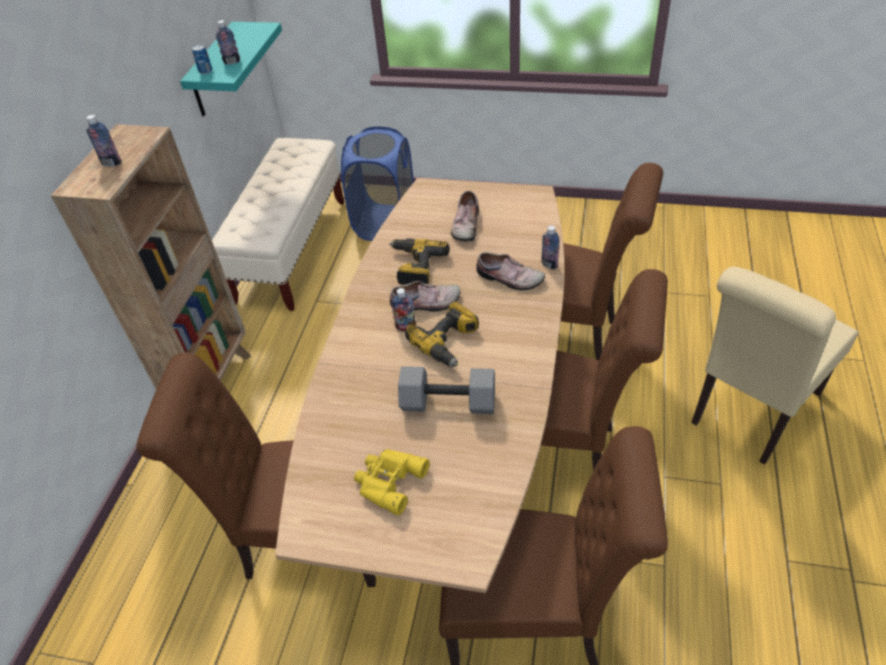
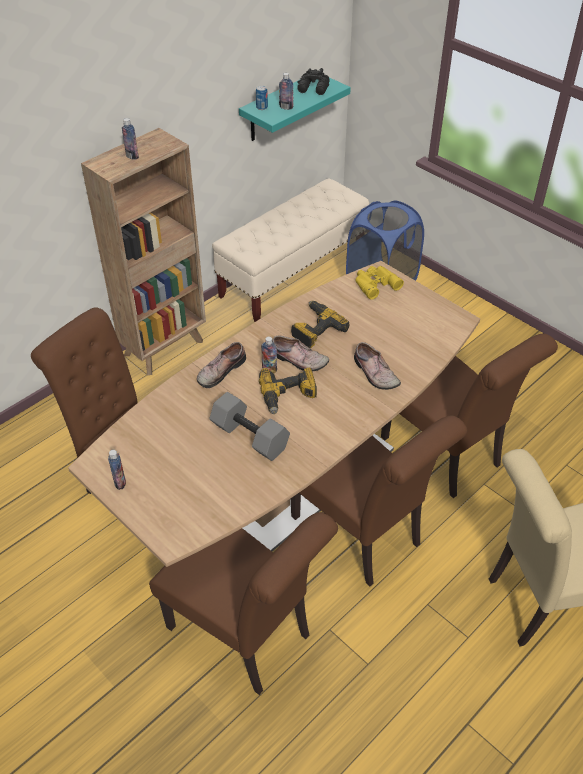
camera: 30 degrees right, 0 degrees up
(244, 36) = (314, 89): none -> black binoculars
(388, 481) = (167, 464): yellow binoculars -> yellow binoculars (375, 284)
(464, 225) = (381, 315): shoe -> shoe (220, 370)
(549, 264) = (415, 378): bottle -> bottle (120, 482)

